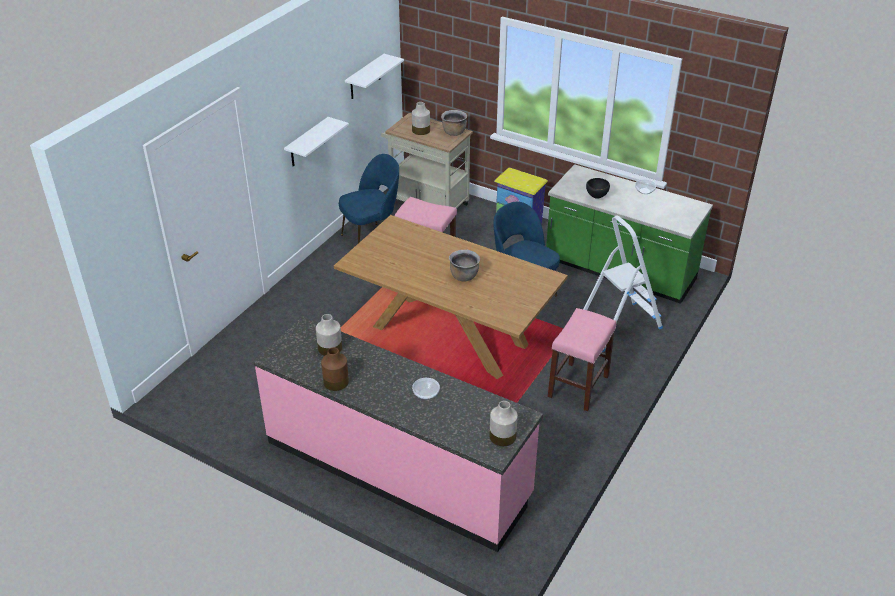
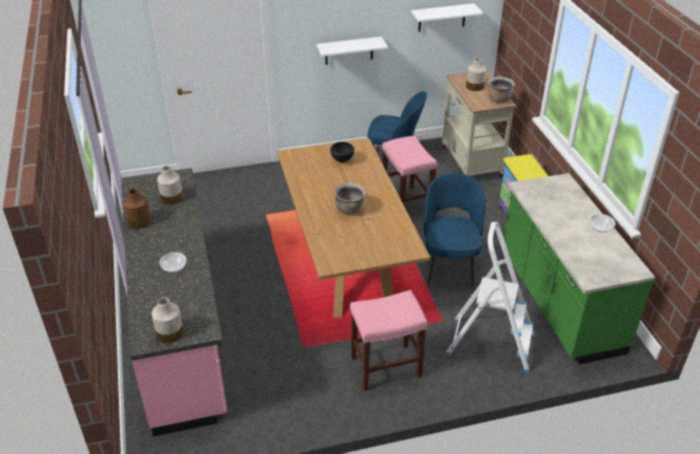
camera: 45 degrees right, 0 degrees up
(596, 197) = (545, 209): black bowl -> black bowl (342, 161)

